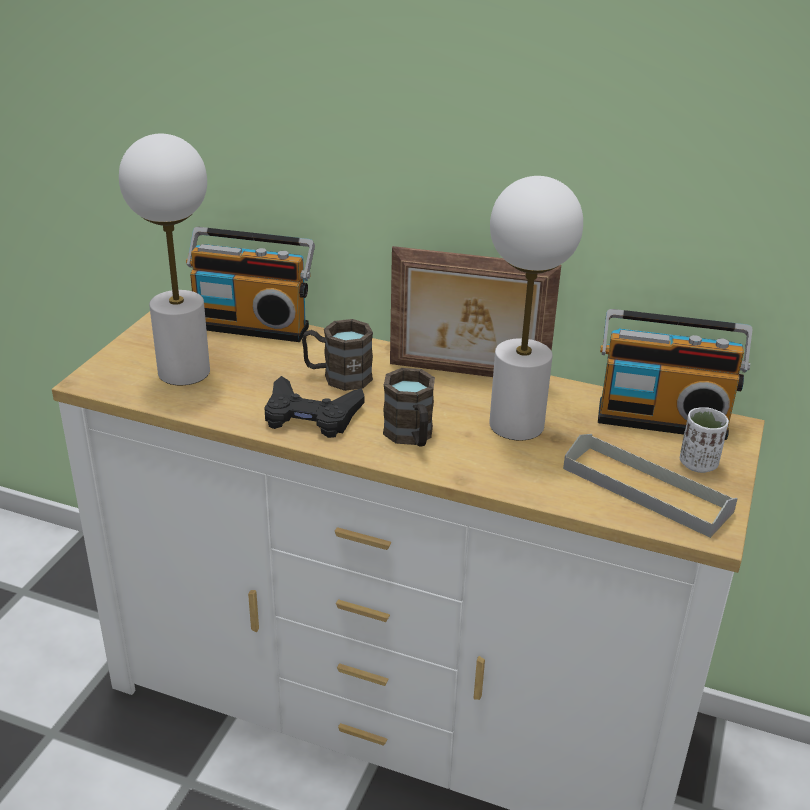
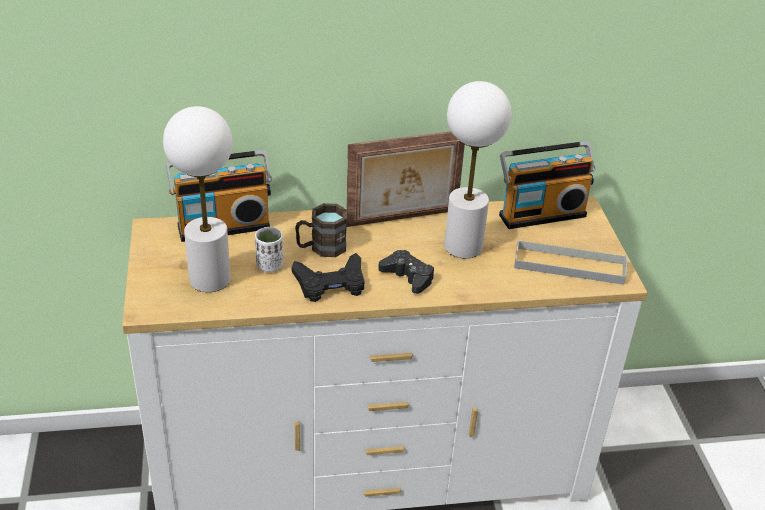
camera: 30 degrees left, 5 degrees up
(411, 436) = (408, 277): brown mug -> black game controller
(698, 464) = (583, 238): white cup -> white cup (270, 265)

